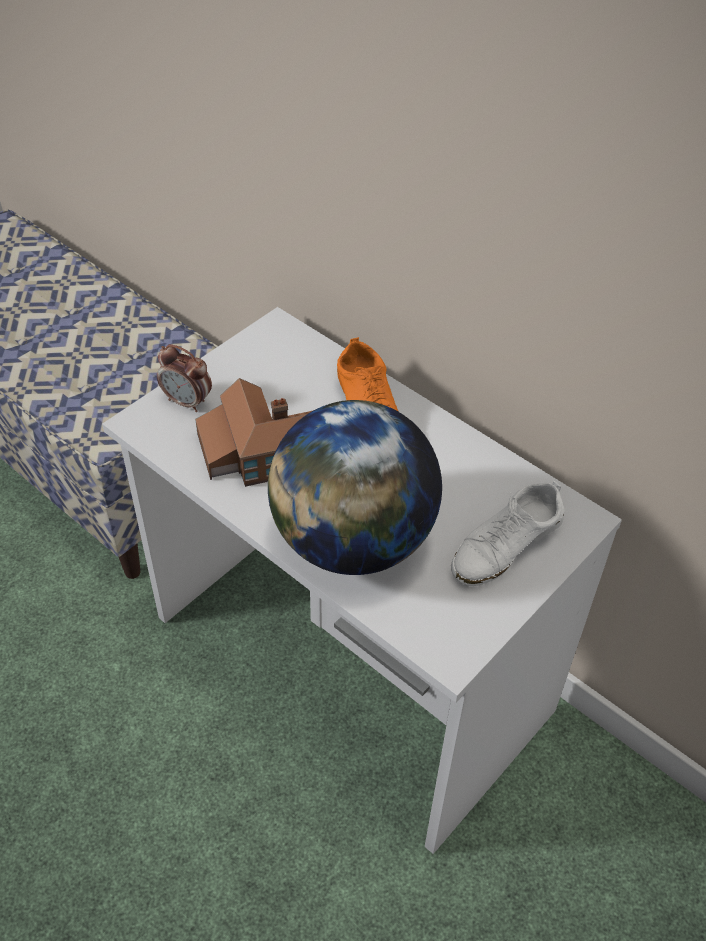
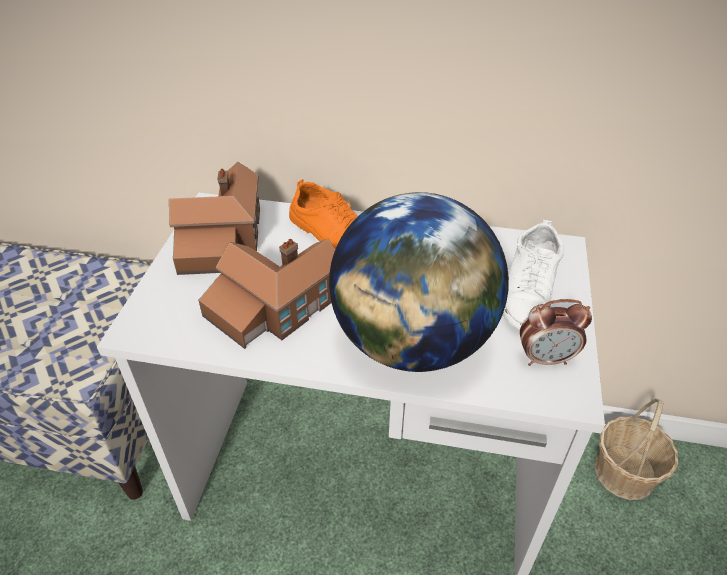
camera: 30 degrees left, 5 degrees down
(187, 402) = (172, 293): alarm clock -> alarm clock (546, 358)
(264, 367) = (222, 239): none -> toy house
(633, 817) = (625, 472): none -> basket

